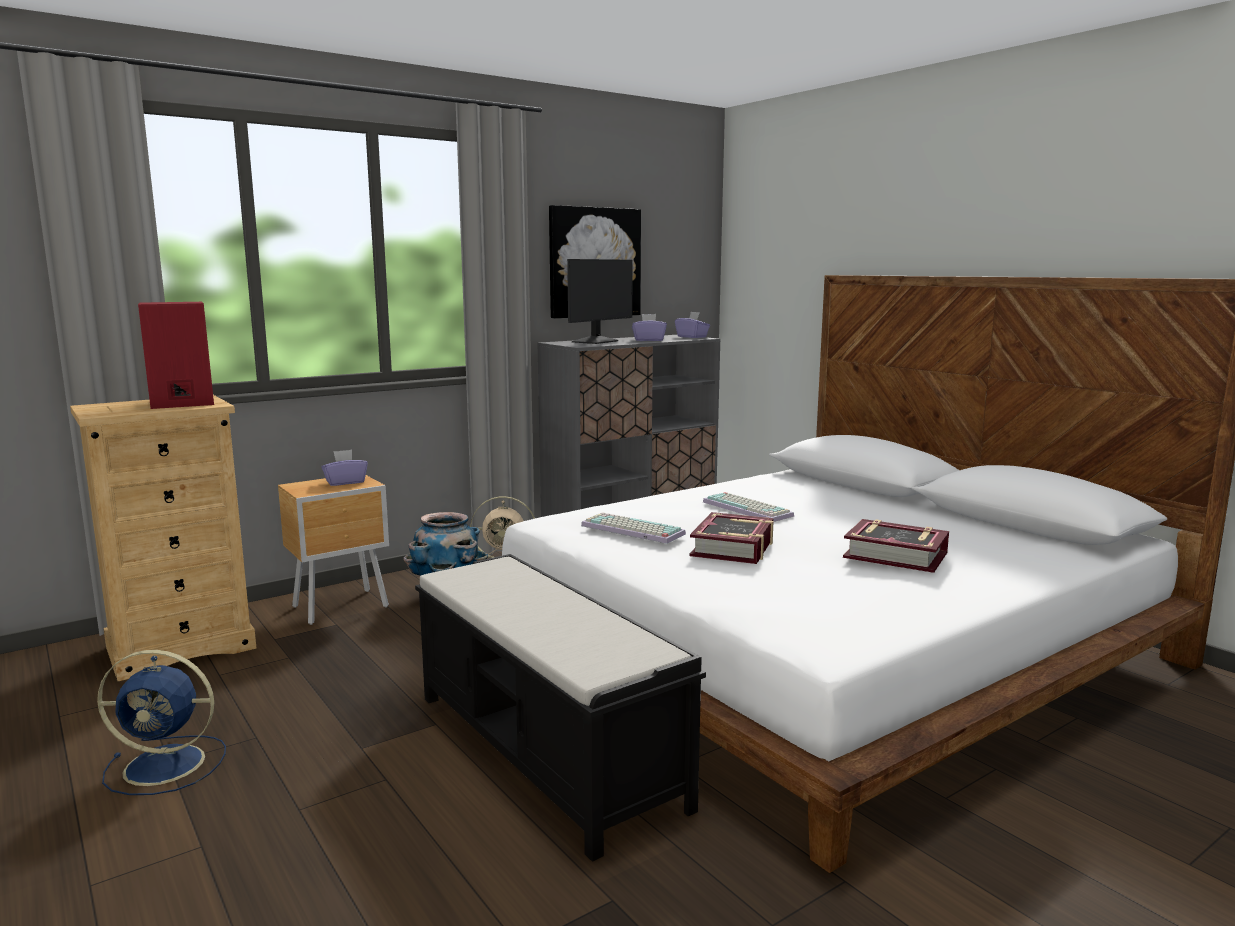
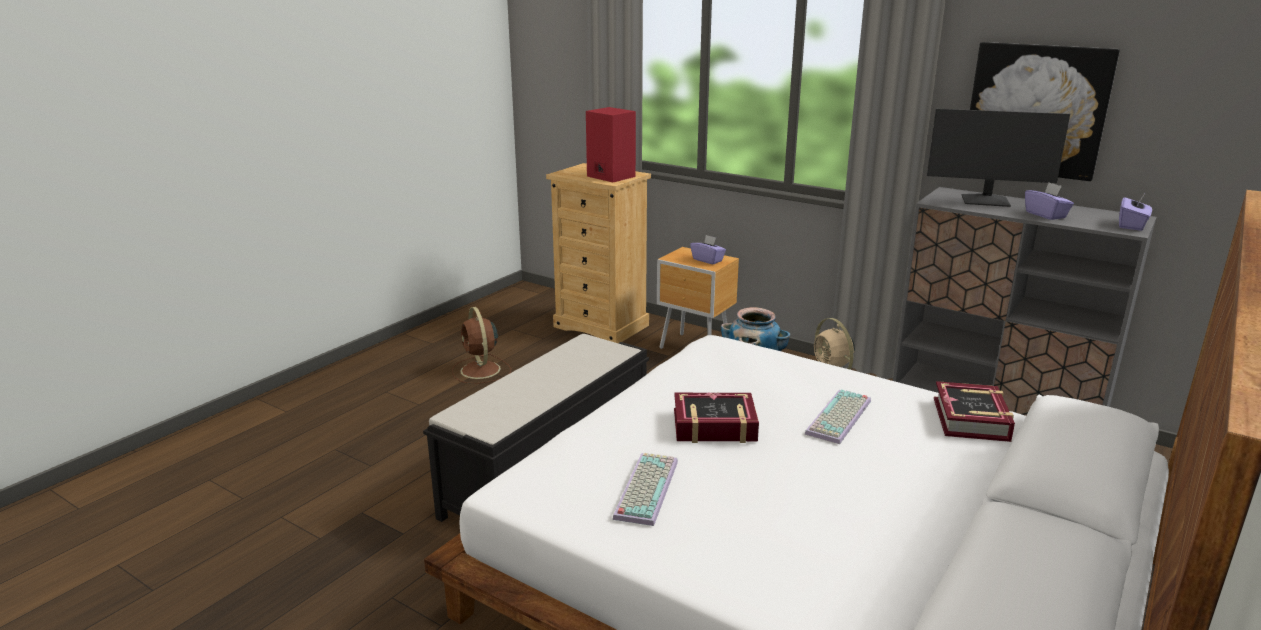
camera: 70 degrees right, 10 degrees up
(168, 765) = (481, 371): blue fan -> brown fan
(630, 530) = (712, 375): keyboard -> keyboard (645, 488)
(895, 555) = (757, 510): book -> book (971, 419)

